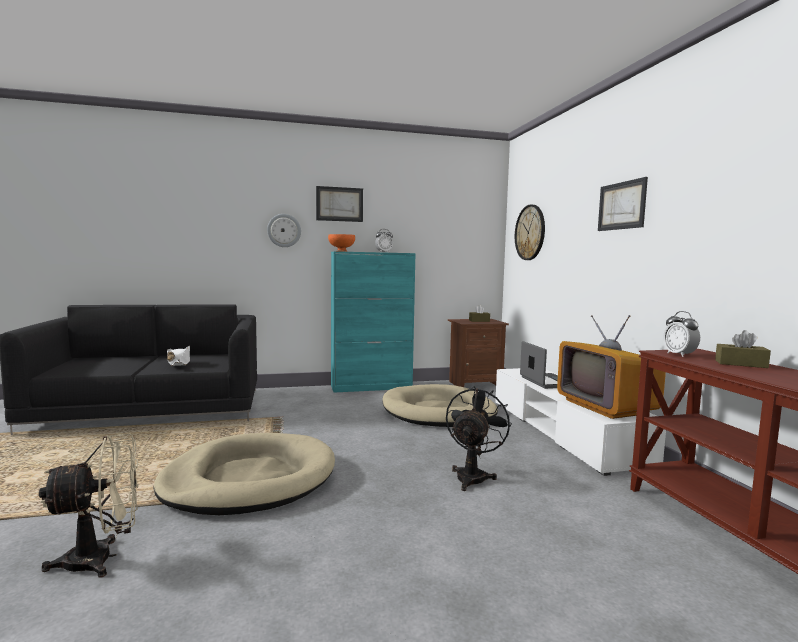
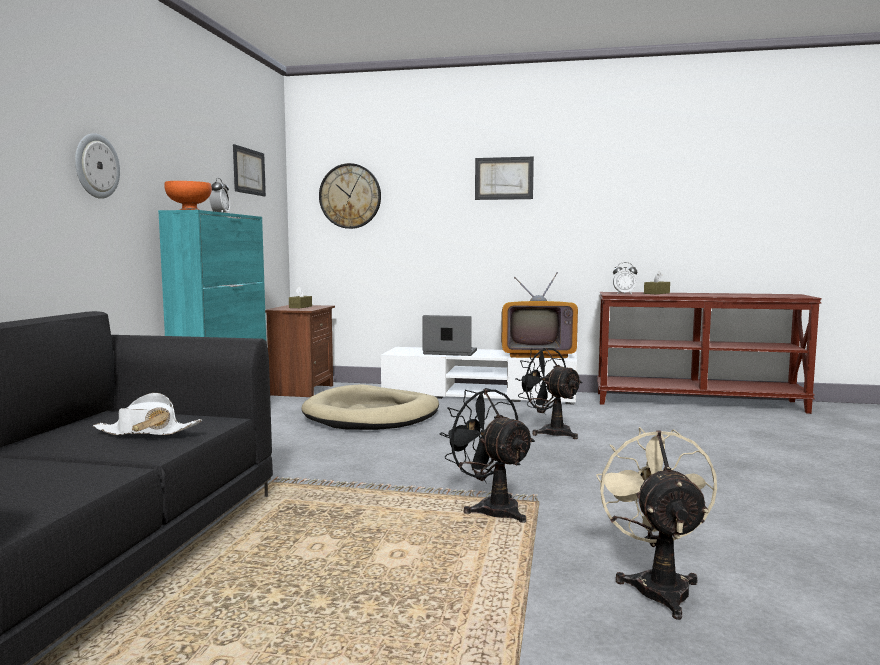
camera: 65 degrees left, 0 degrees up
(249, 479) = (491, 508): beige dog bed -> black fan
(339, 204) = (158, 129): picture -> picture (249, 171)

